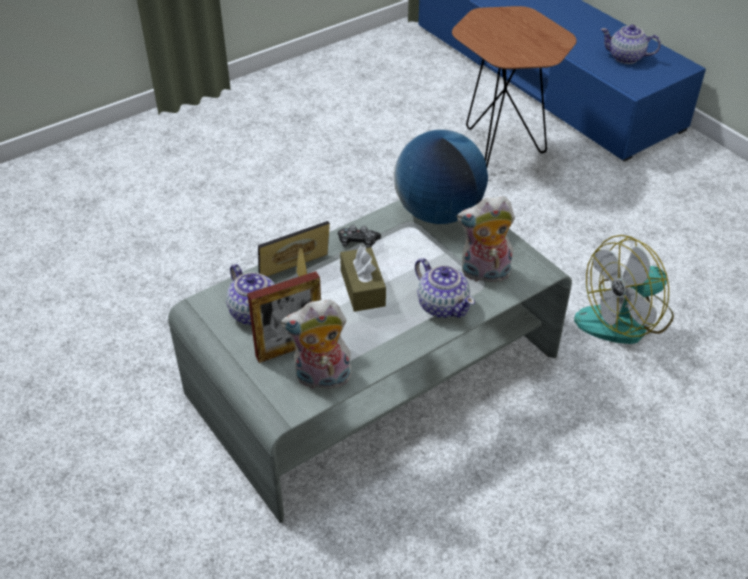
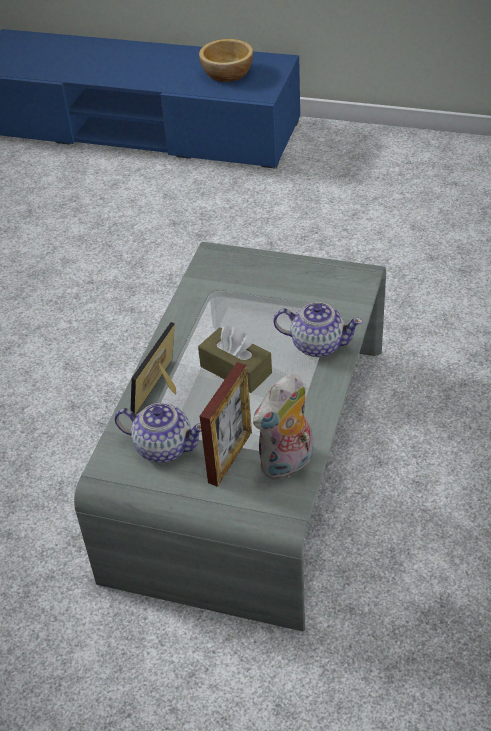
camera: 35 degrees left, 0 degrees up
(358, 242) = (187, 334): game controller -> none
(438, 213) = (228, 272): globe -> none
(484, 274) = (322, 301): plush toy -> none
(500, 154) = (168, 212): brown side table -> none
(625, 319) = (401, 293): fan -> none
(626, 57) = (228, 73): teapot -> bowl

